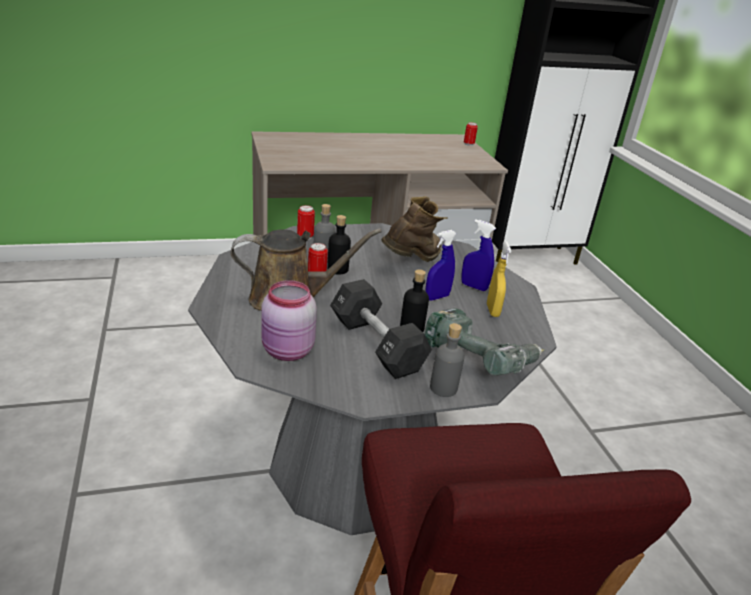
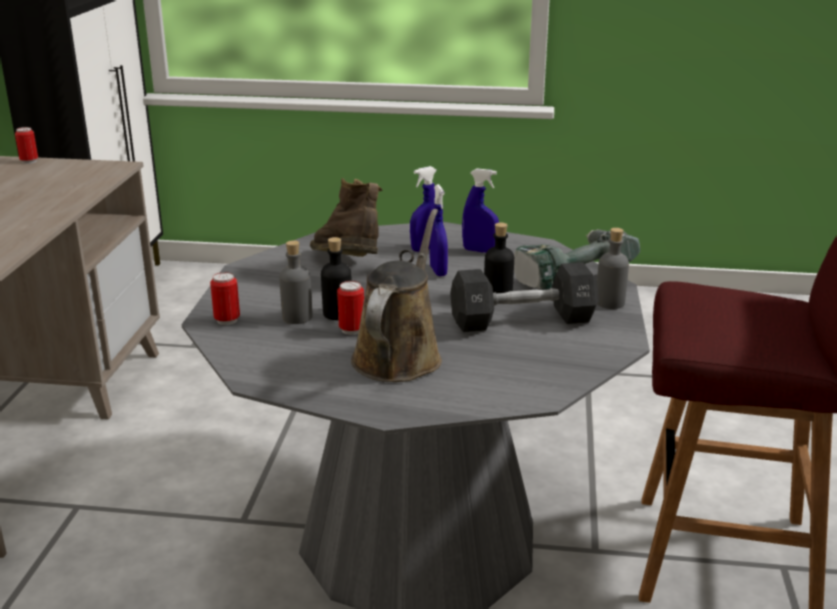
camera: 65 degrees left, 5 degrees down
(288, 351) = (519, 372): pink jar -> none
(492, 311) = (479, 251): yellow spray bottle -> blue spray bottle

